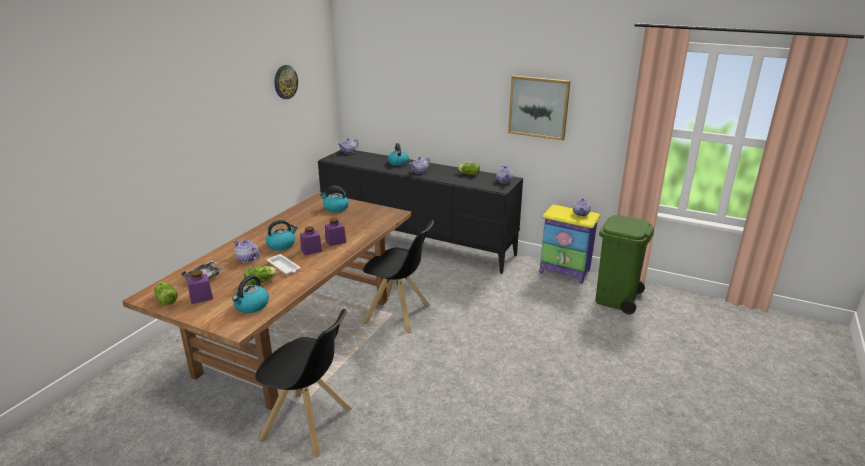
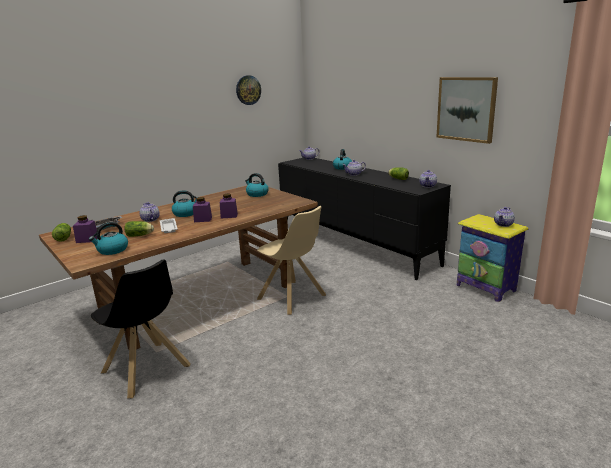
camera: 25 degrees right, 5 degrees down
(399, 314) = (293, 298): black chair -> beige chair
(616, 299) = (530, 323): green trash can -> none

